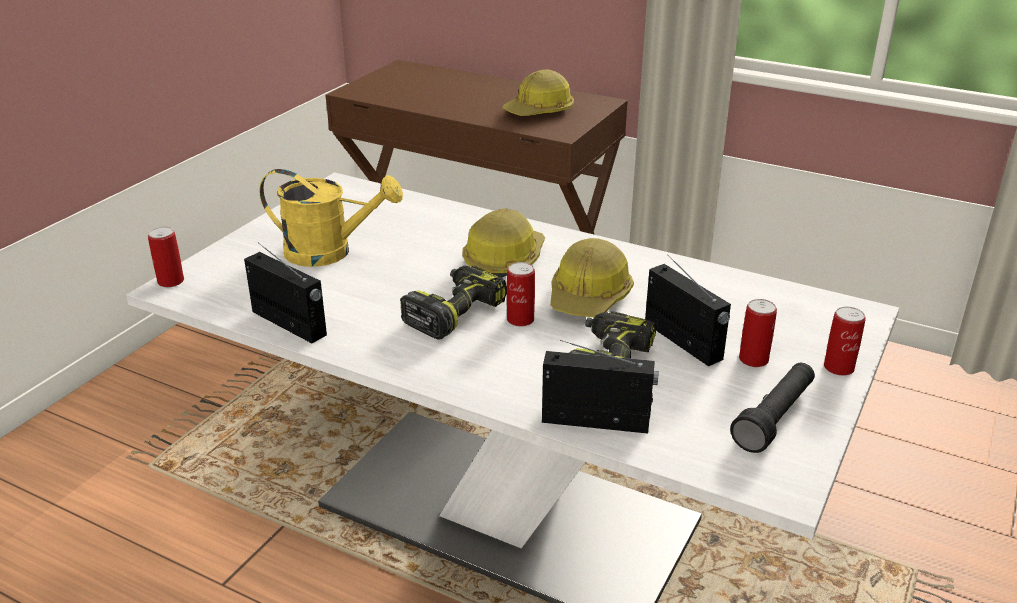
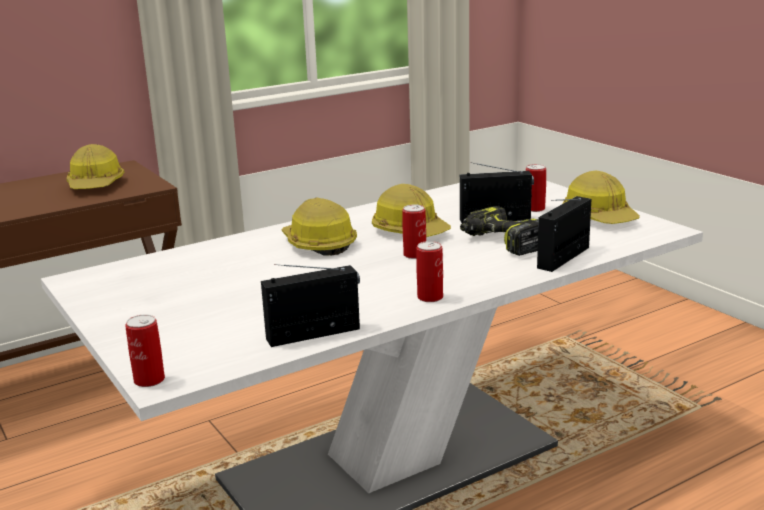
camera: 60 degrees left, 10 degrees down
(330, 252) = (207, 301): yellow watering can -> none
(454, 312) = (376, 272): power drill -> none
(774, 418) = (599, 217): black flashlight -> hard hat
(838, 368) = (562, 194): can -> can (430, 297)

